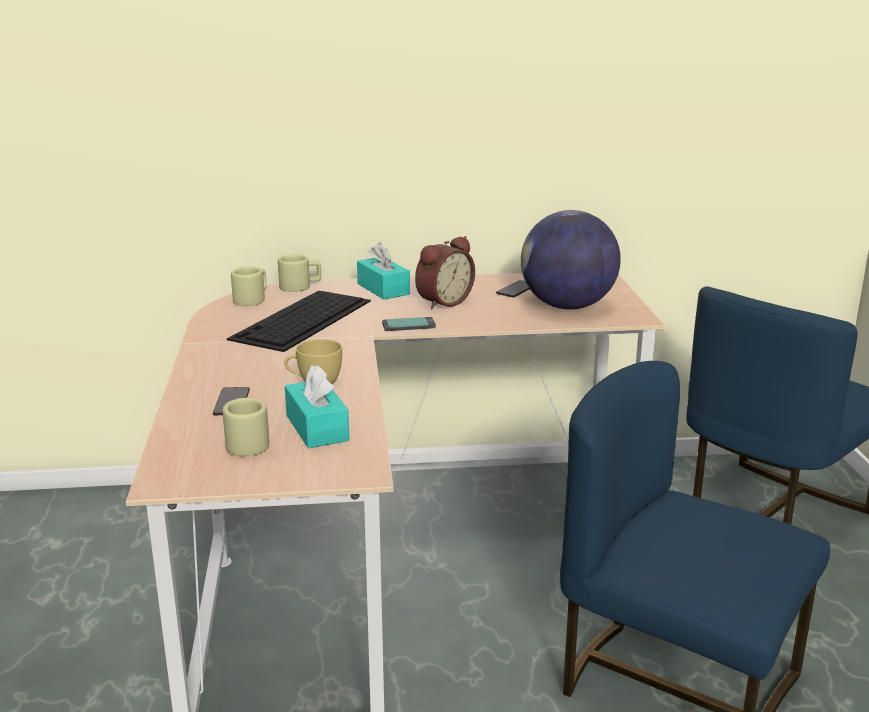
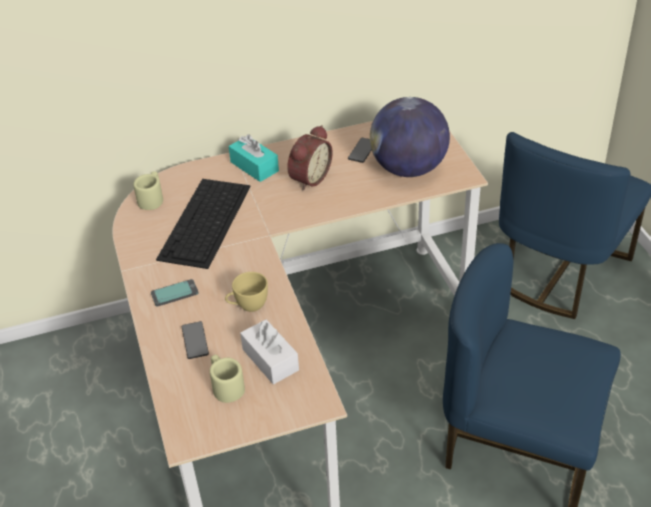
camera: 10 degrees left, 20 degrees up
(300, 286) = (185, 173): beige mug -> none
(317, 428) = (270, 359): turquoise tissue box -> white tissue box
(408, 325) = (292, 216): phone -> phone (174, 293)

